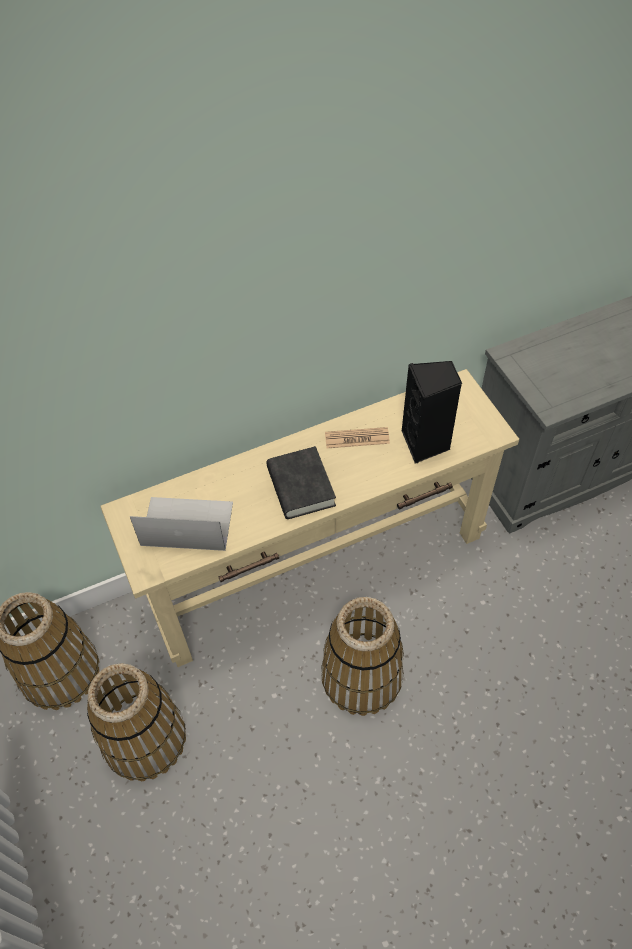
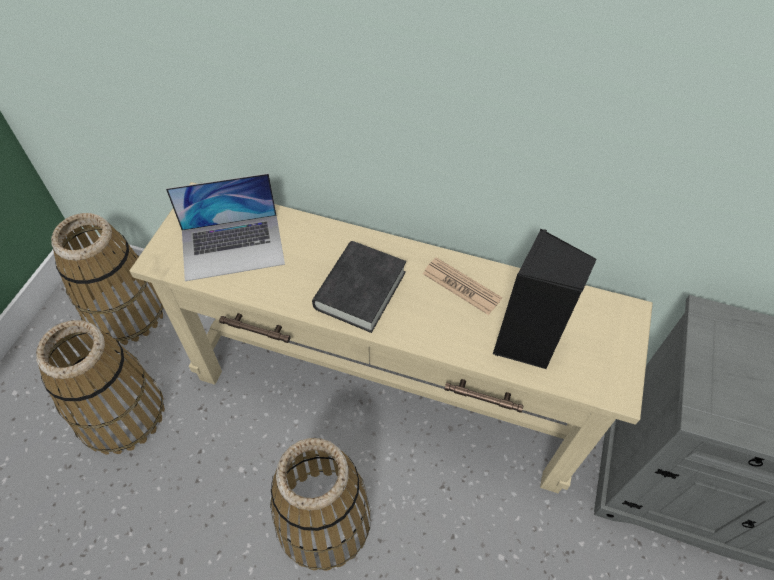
camera: 40 degrees right, 0 degrees up
(187, 524) = (233, 246): laptop -> laptop turned 120 degrees clockwise

